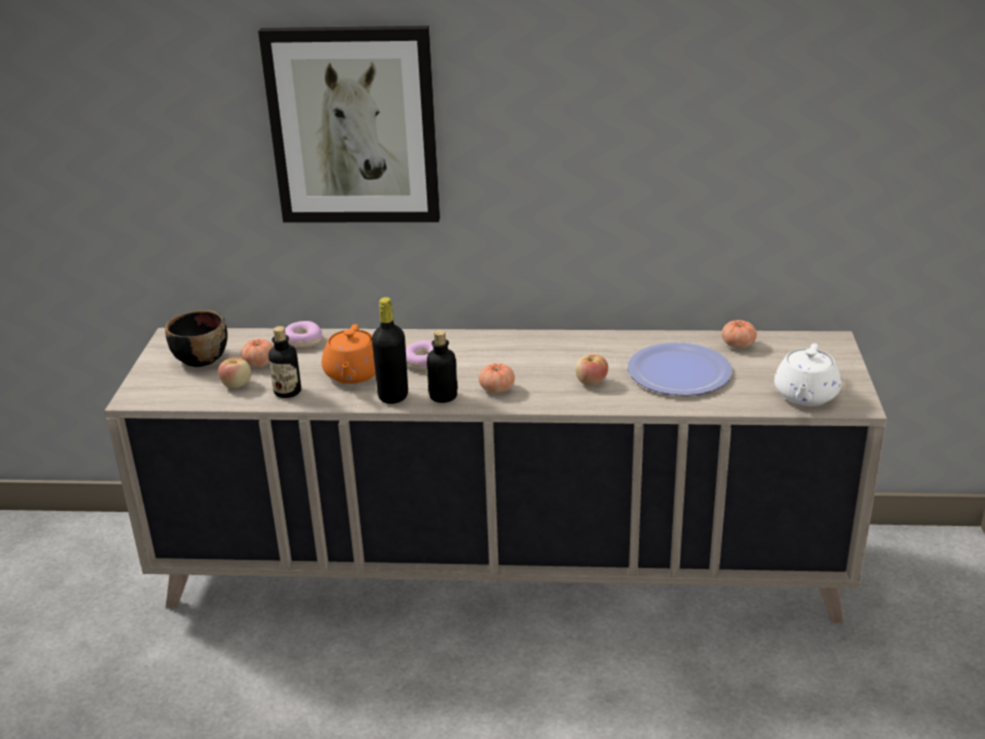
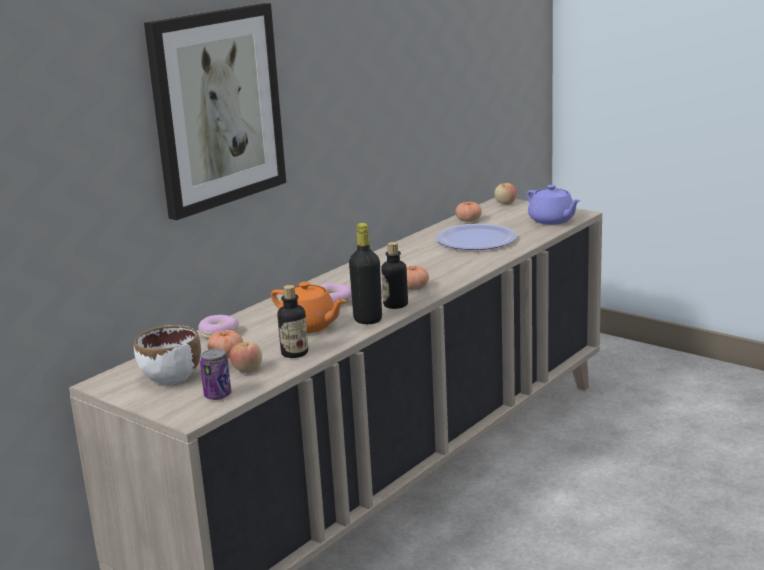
camera: 55 degrees left, 10 degrees down
(179, 393) = (217, 395): none -> can
(200, 359) = (171, 377): black bowl -> white bowl
(591, 382) = (450, 262): apple -> apple (505, 203)
(805, 395) = (552, 221): white teapot -> purple teapot

